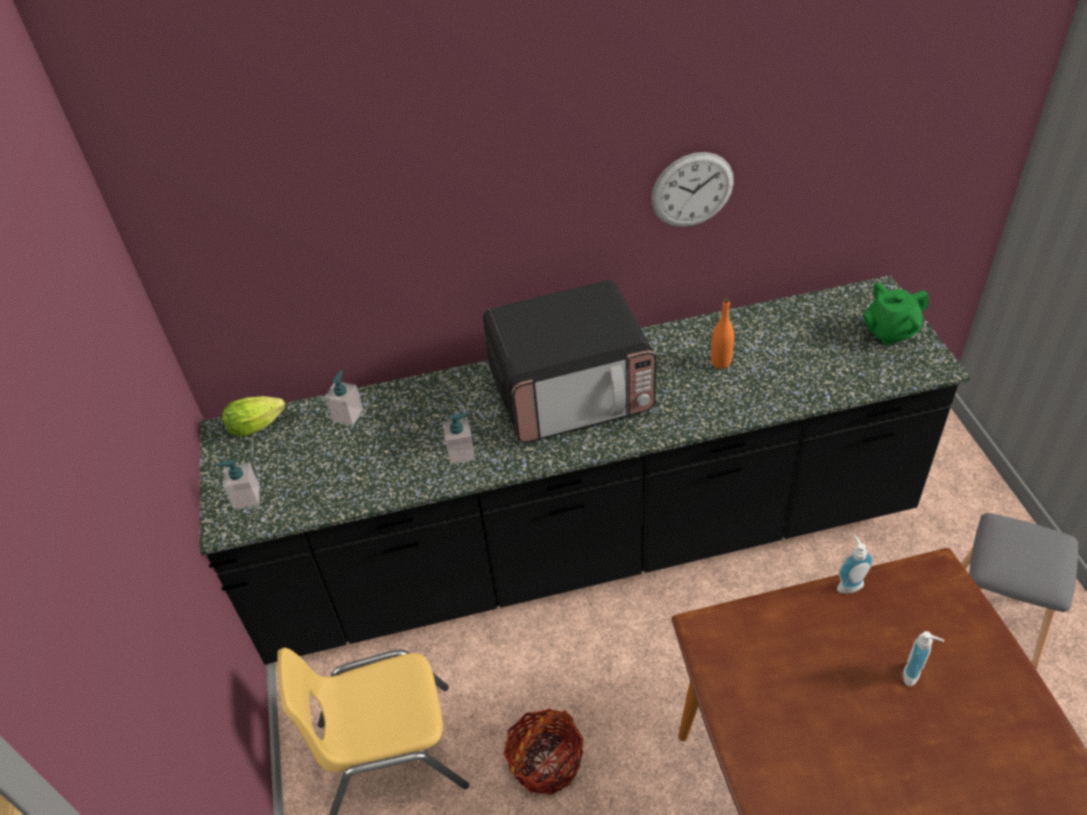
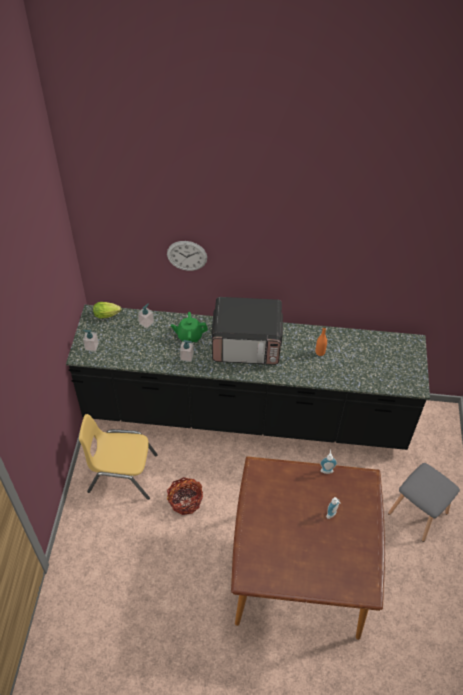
camera: 15 degrees right, 5 degrees up
(692, 190) = (325, 272): wall clock -> wall clock (187, 255)
(889, 331) = (406, 363): green teapot -> green teapot (189, 336)

